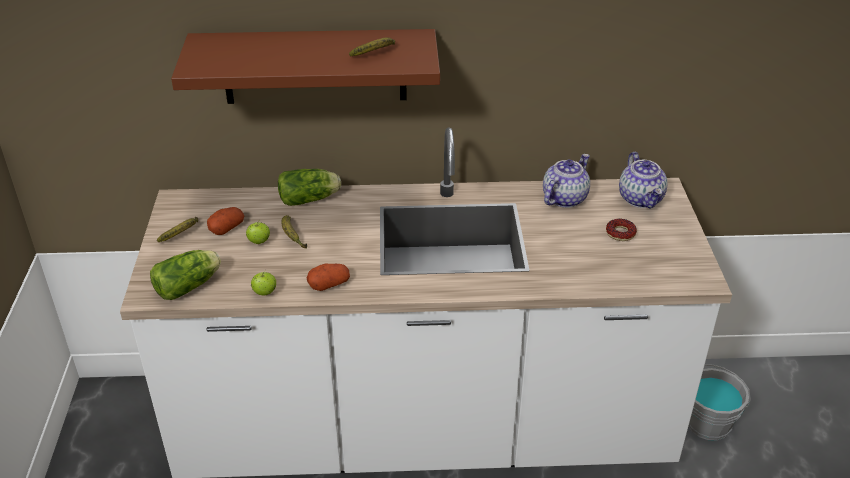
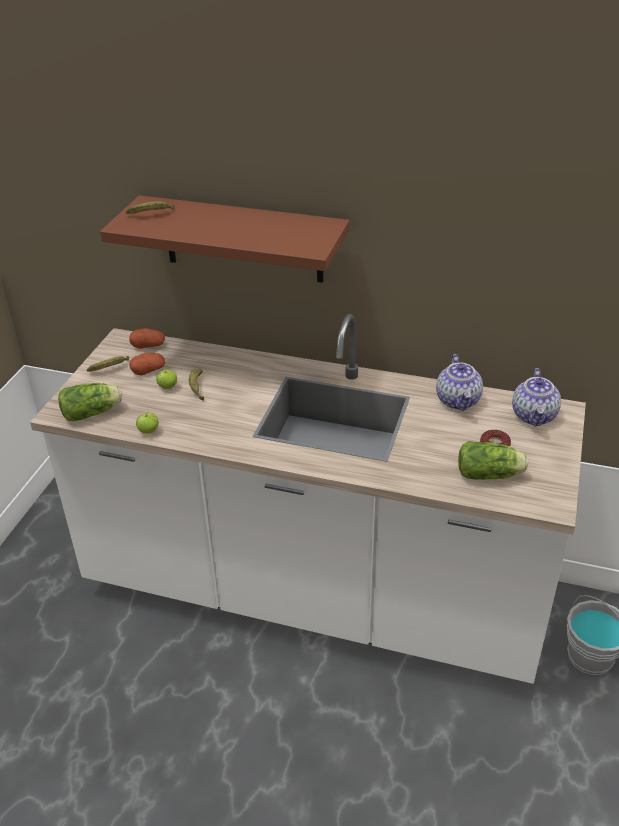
camera: 20 degrees right, 0 degrees up
(311, 199) = (230, 359): lettuce -> lettuce (491, 475)
(329, 284) = (204, 435): potato -> potato (148, 346)
(376, 53) = (281, 234): banana -> banana (152, 214)
(564, 198) = (458, 401): teapot -> teapot turned 120 degrees clockwise

